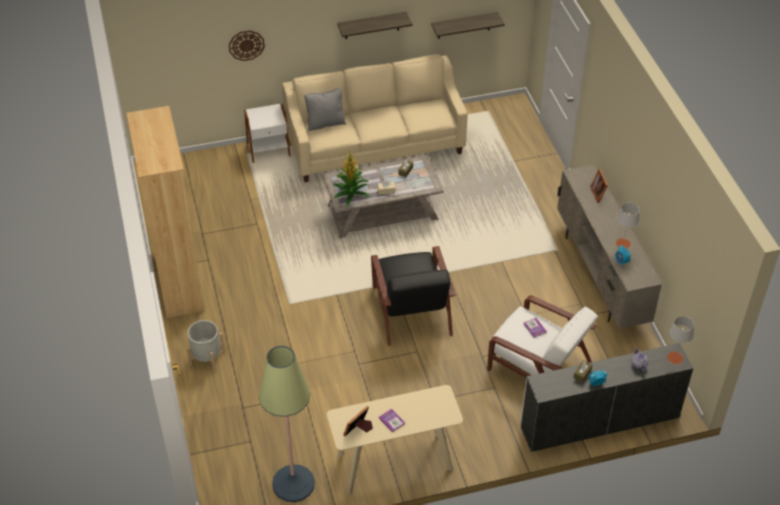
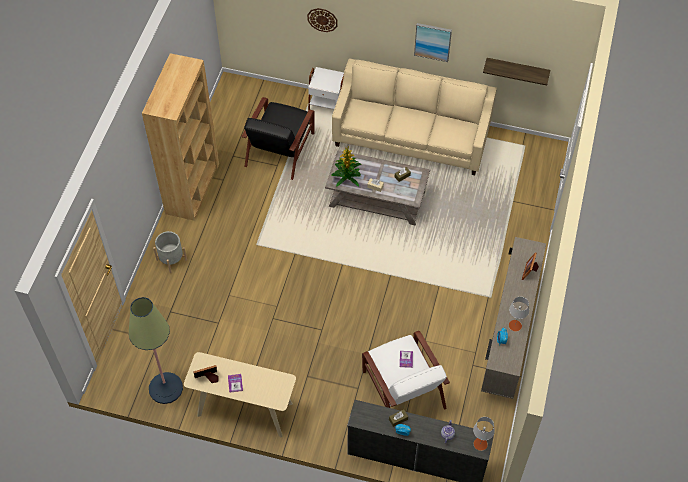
camera: 30 degrees right, 10 degrees up
(325, 123) = (368, 106): grey pillow -> none
(372, 25) = (432, 41): shelf -> picture
(411, 308) = (342, 292): black armchair -> black armchair (280, 148)

